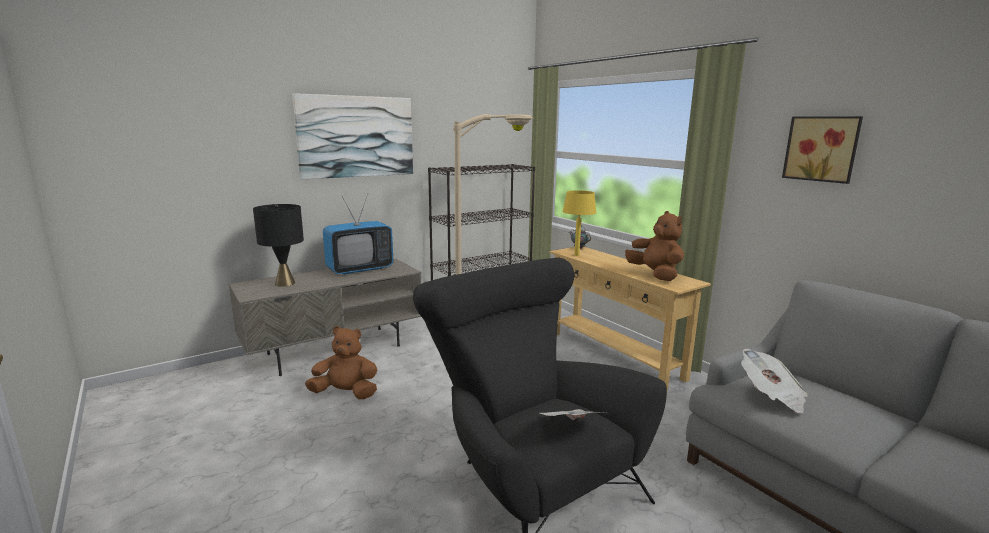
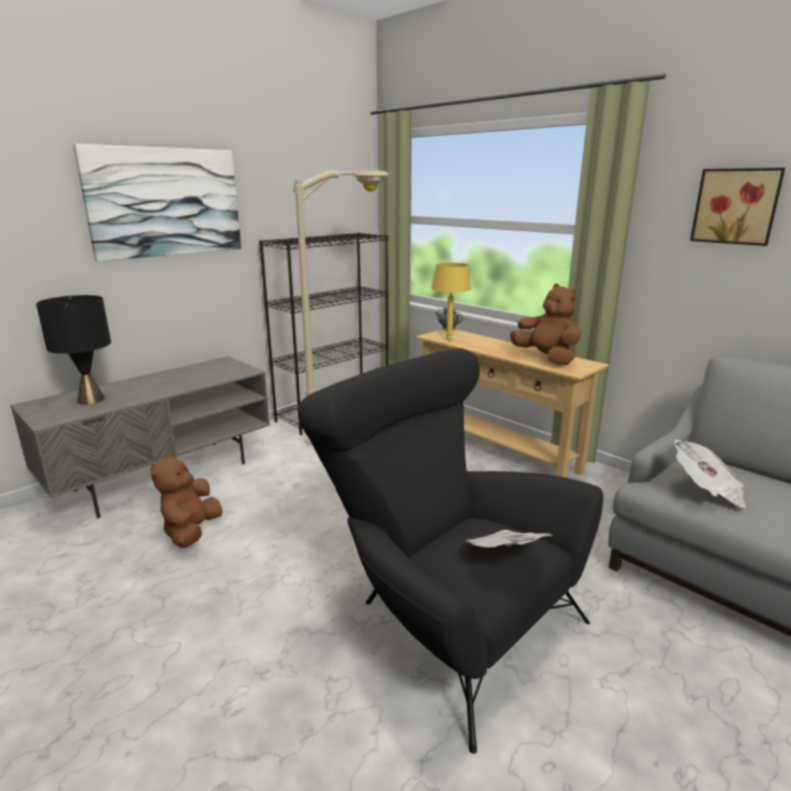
camera: 10 degrees left, 5 degrees up
(346, 393) = (192, 532): brown plush toy -> brown plush toy turned 75 degrees counterclockwise
(360, 269) = (186, 373): television -> none

